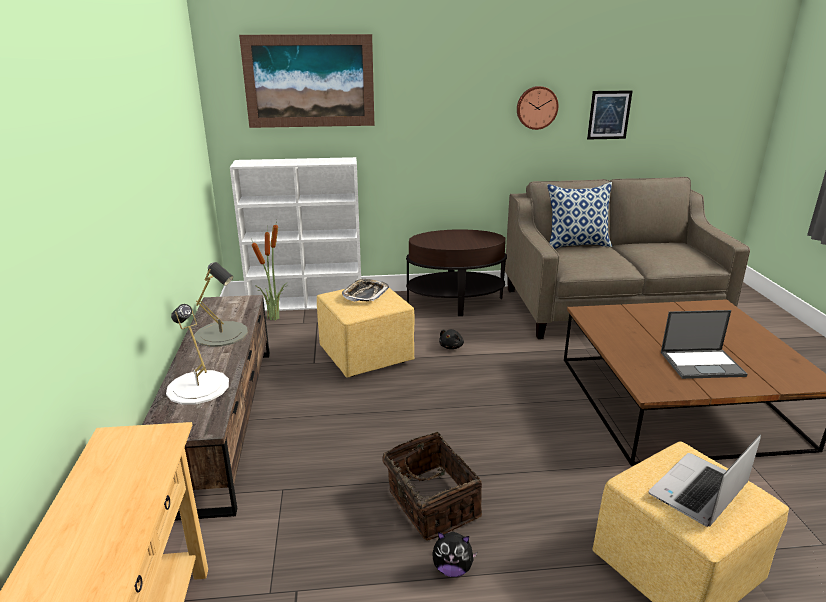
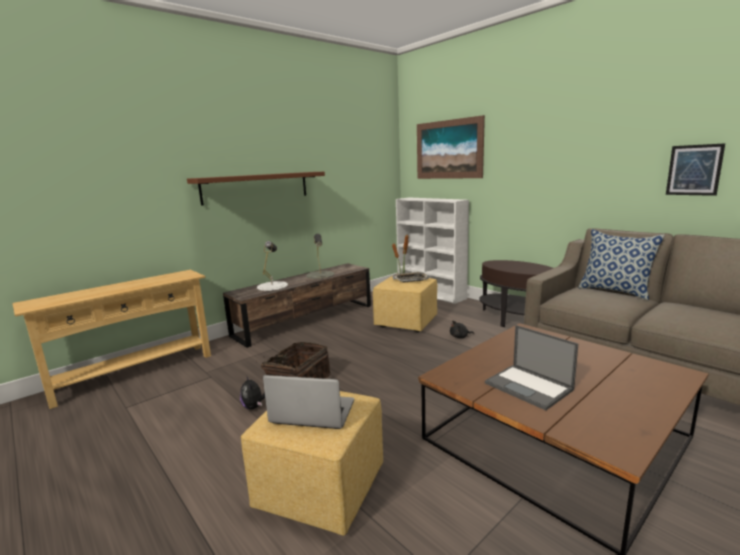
camera: 55 degrees right, 10 degrees down
(116, 200) = (256, 187): none -> brown shelf
(536, 107) = (610, 163): wall clock -> none

